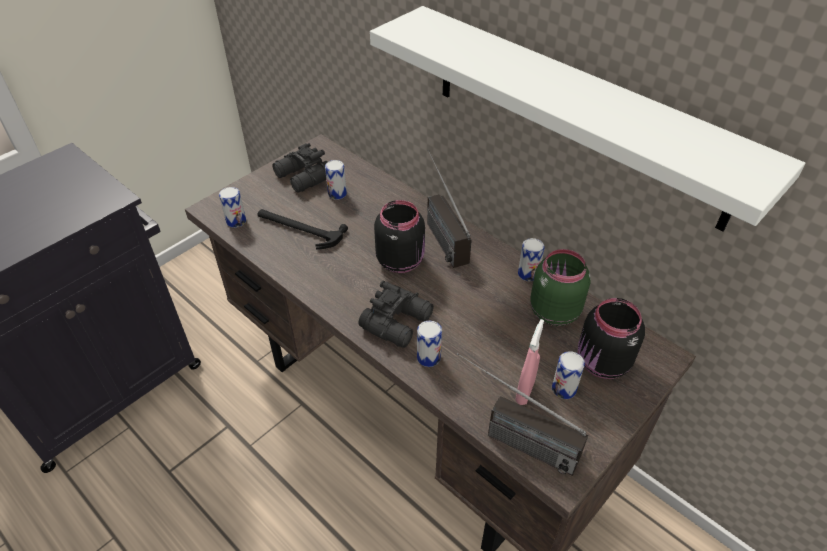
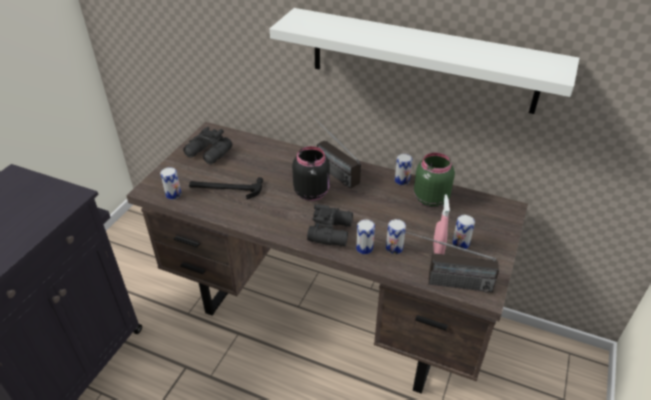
camera: 20 degrees left, 5 degrees down
(337, 193) = (241, 159): can -> can (394, 248)
(602, 363) = (475, 222): black jar -> none

